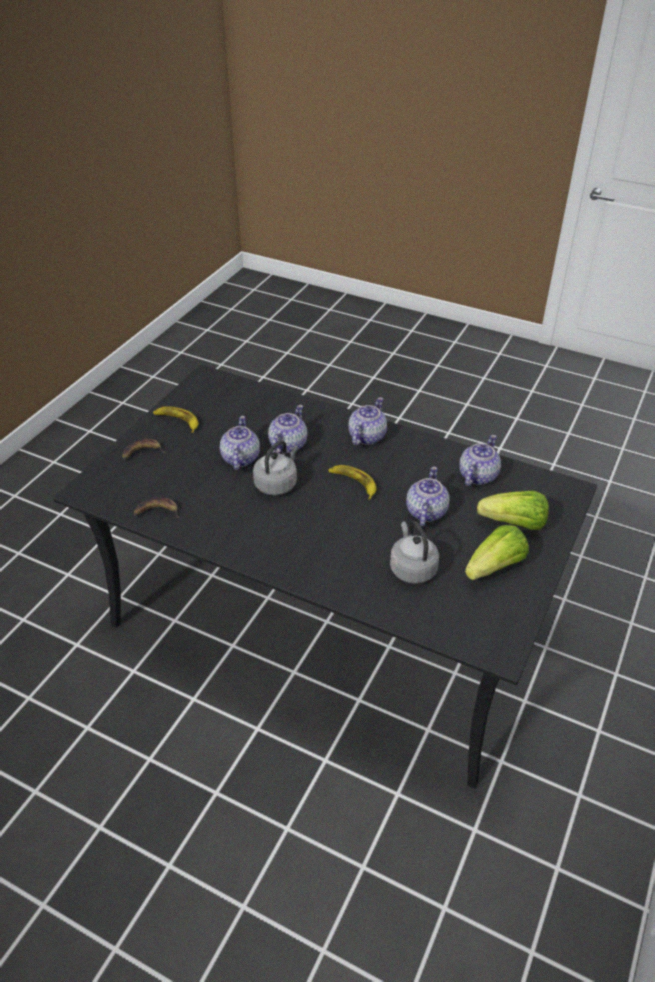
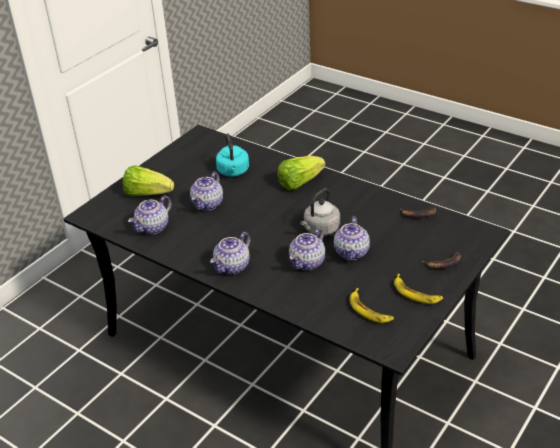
camera: 170 degrees left, 5 degrees down
(353, 483) = (257, 227): banana -> banana (369, 310)
(412, 568) = (233, 172): grey kettle -> turquoise kettle
(495, 567) = (177, 170): lettuce -> lettuce (299, 182)

